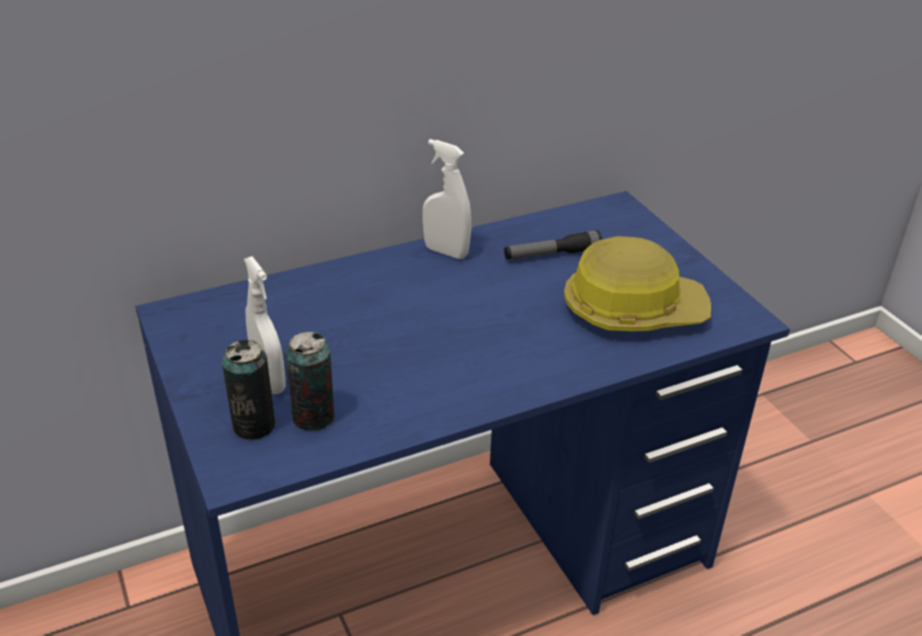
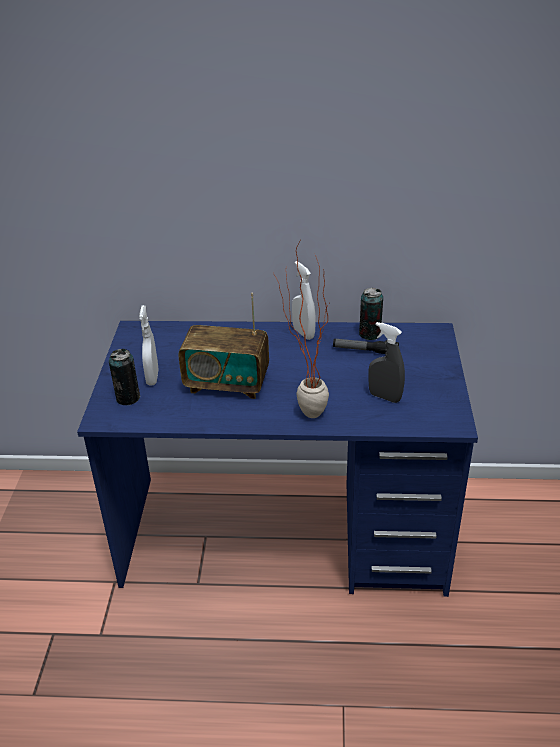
camera: 30 degrees right, 0 degrees up
(313, 417) = (159, 403): can -> can (370, 334)
(398, 356) = (227, 384): none -> radio
(544, 364) = (302, 412): none -> potted plant
(632, 309) = (384, 397): hard hat -> grey spray bottle

